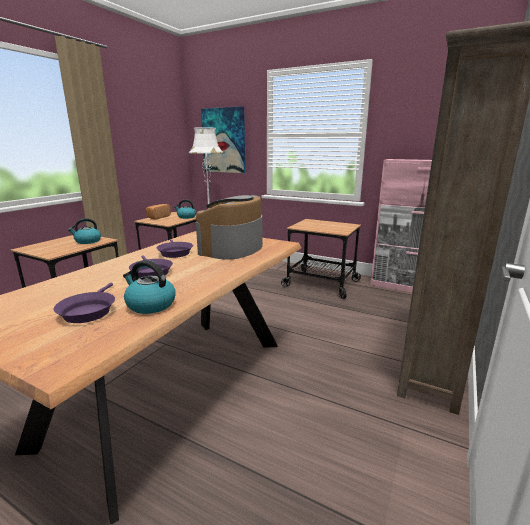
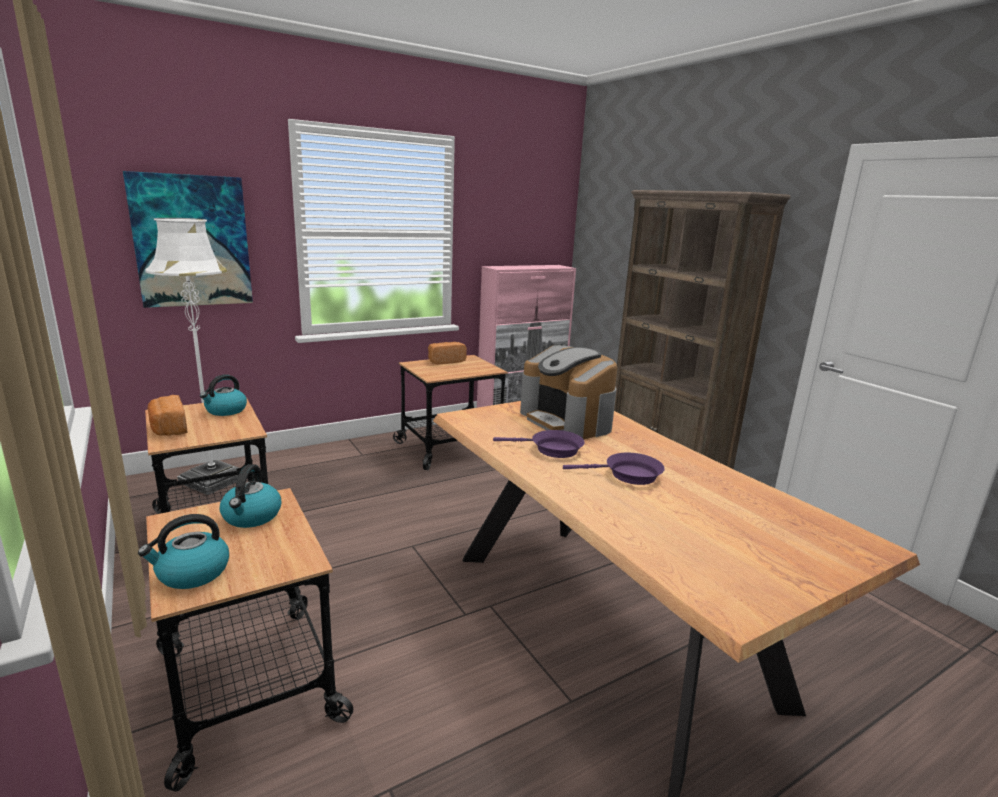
camera: 60 degrees left, 0 degrees up
(89, 311) = (745, 522): purple frying pan -> none
(150, 305) = (739, 491): kettle -> kettle (192, 573)
(331, 223) = (445, 361): none -> bread

